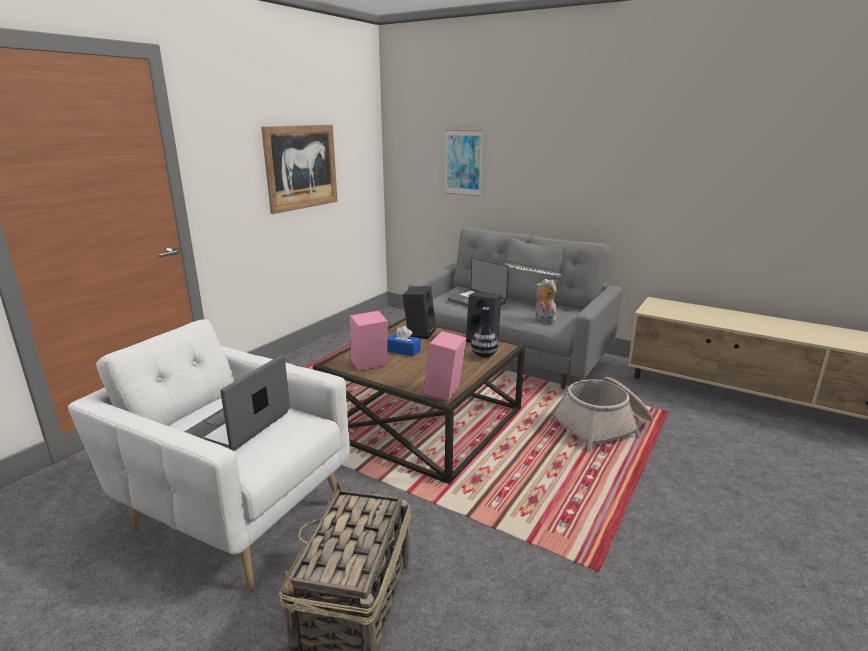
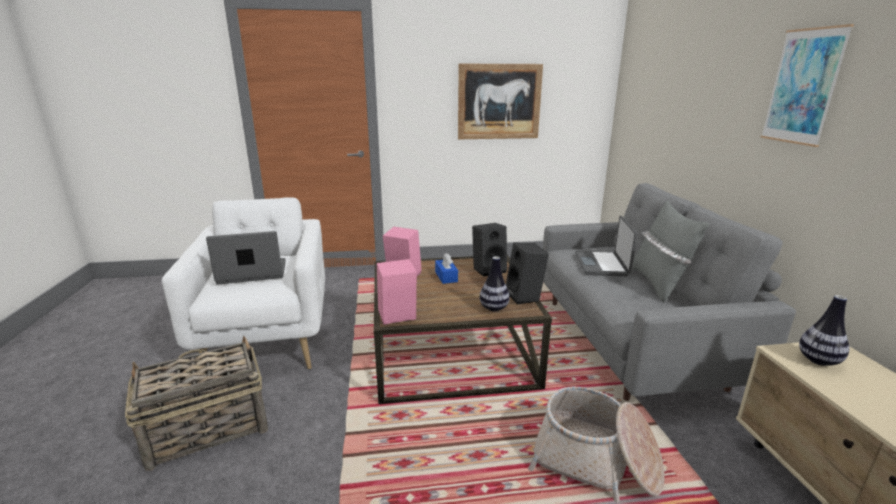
camera: 50 degrees right, 0 degrees up
(463, 162) = (670, 108): picture -> picture (803, 87)
(544, 321) = (629, 307): plush toy -> none
(661, 308) = (818, 361): none -> vase

